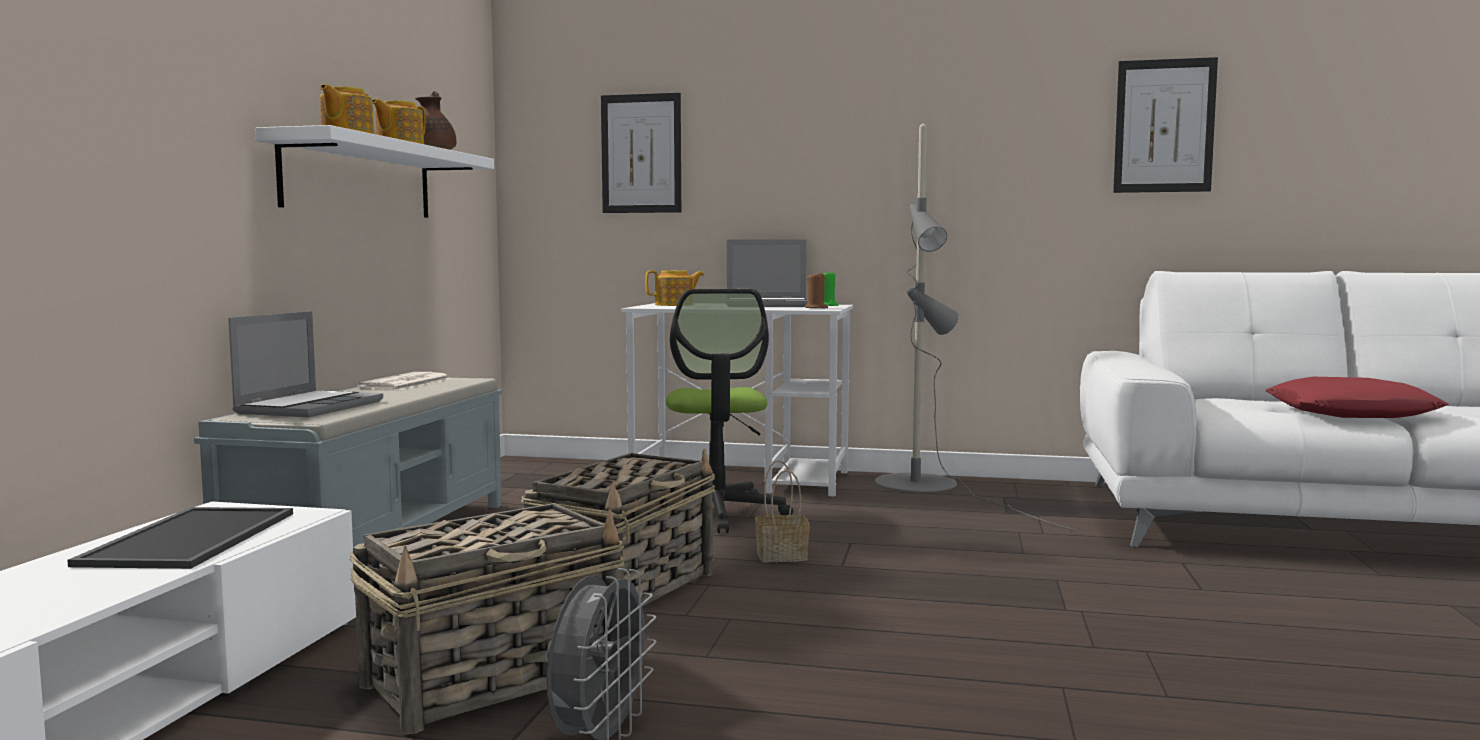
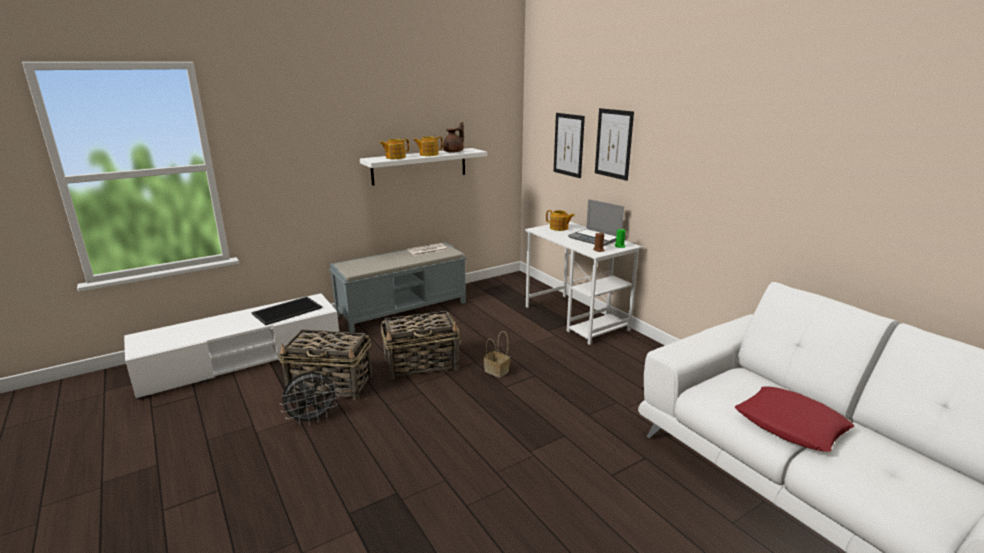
camera: 45 degrees right, 15 degrees up
(310, 407) = (367, 262): laptop -> none
(717, 514) = (522, 337): office chair -> none
(929, 487) = (645, 356): grey floor lamp -> none
(1164, 126) = (825, 180): picture -> picture (613, 144)

